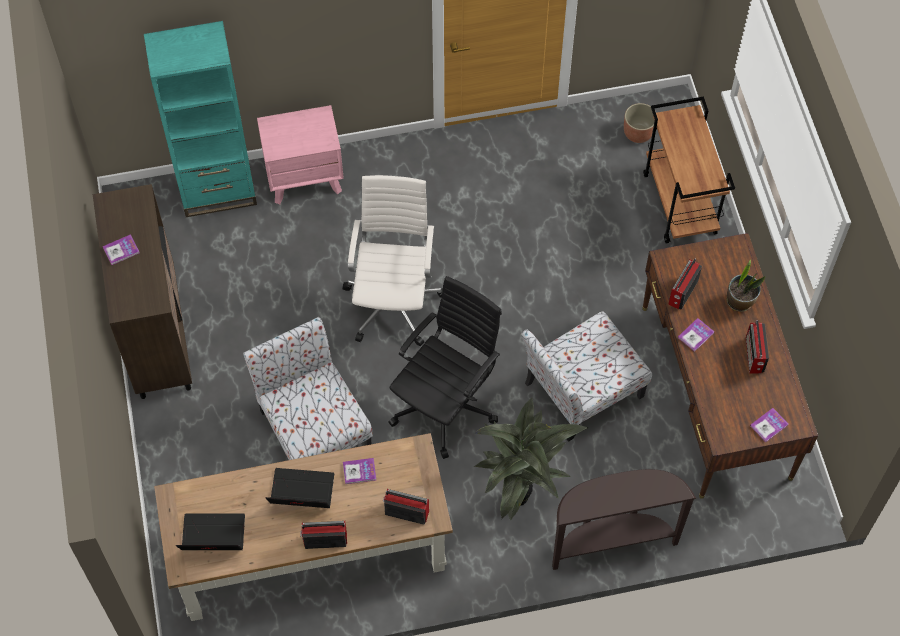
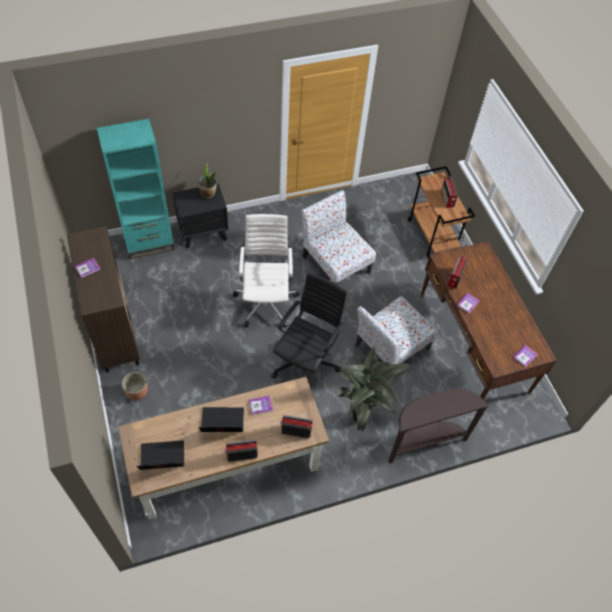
camera: 10 degrees left, 5 degrees down
(305, 177) = (203, 232): pink nightstand -> black nightstand
(313, 427) = (222, 382): chair -> chair (335, 263)
(638, 133) = (401, 197): planter -> planter (137, 392)
(740, 301) = (491, 281): potted plant -> potted plant (207, 193)
(754, 356) = (506, 314): radio -> radio (447, 199)

